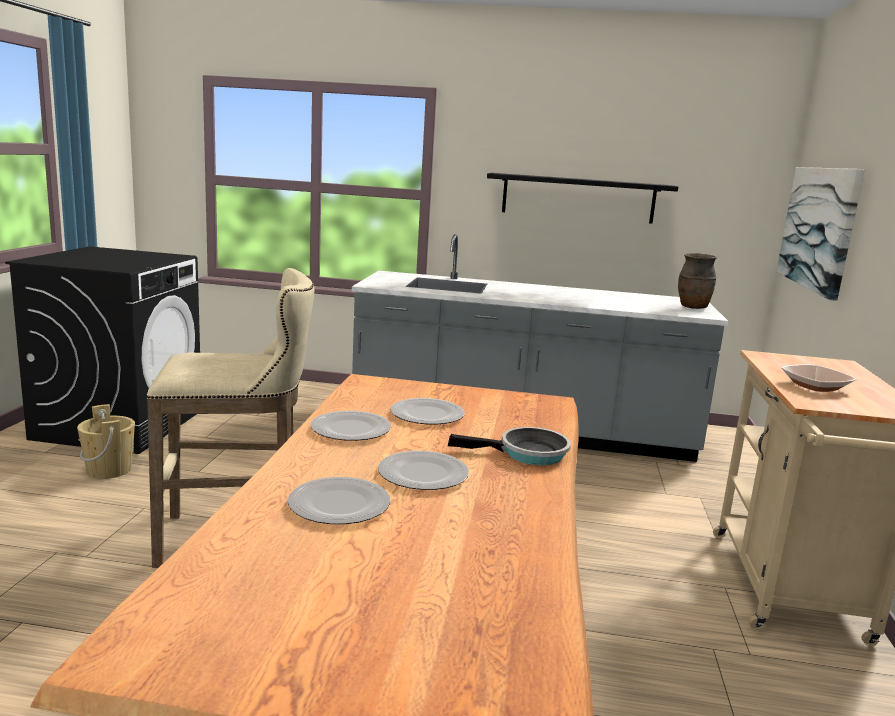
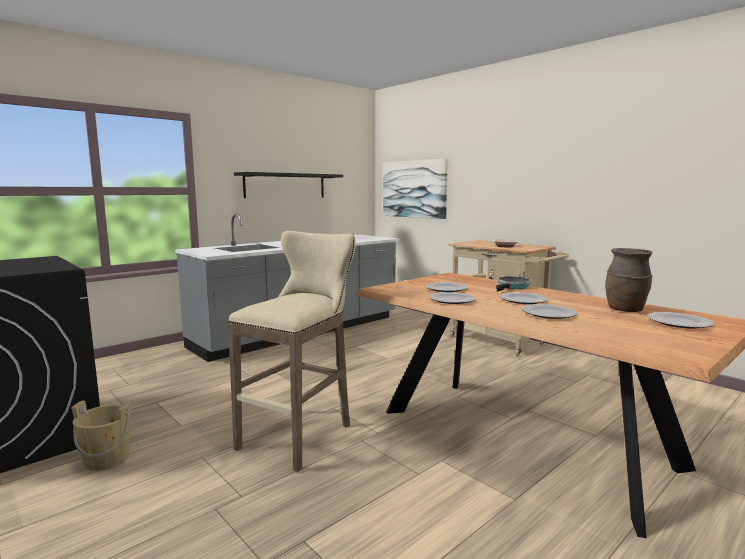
camera: 50 degrees left, 5 degrees down
(417, 640) = (679, 322): none -> plate
(693, 307) = (370, 237): brown vase -> brown vase (625, 310)

